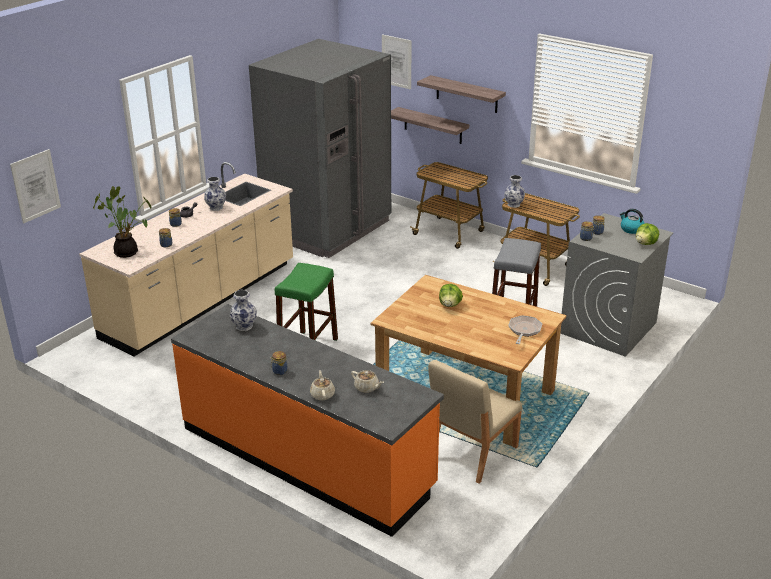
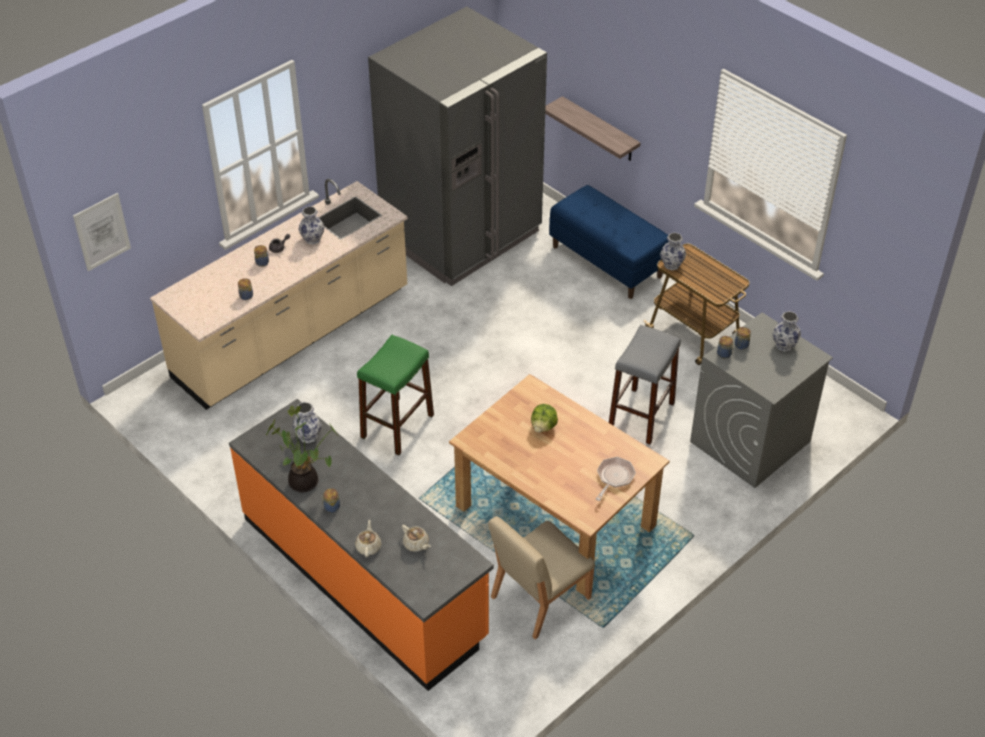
camera: 10 degrees right, 15 degrees up
(128, 252) = (202, 302): potted plant -> potted plant (305, 481)
(396, 61) = (562, 45): picture -> none
(449, 233) = (607, 261): cart -> blue bench
(466, 94) = (639, 108): shelf -> none
(631, 229) = (784, 345): kettle -> vase
(646, 244) = (792, 373): lettuce -> none

